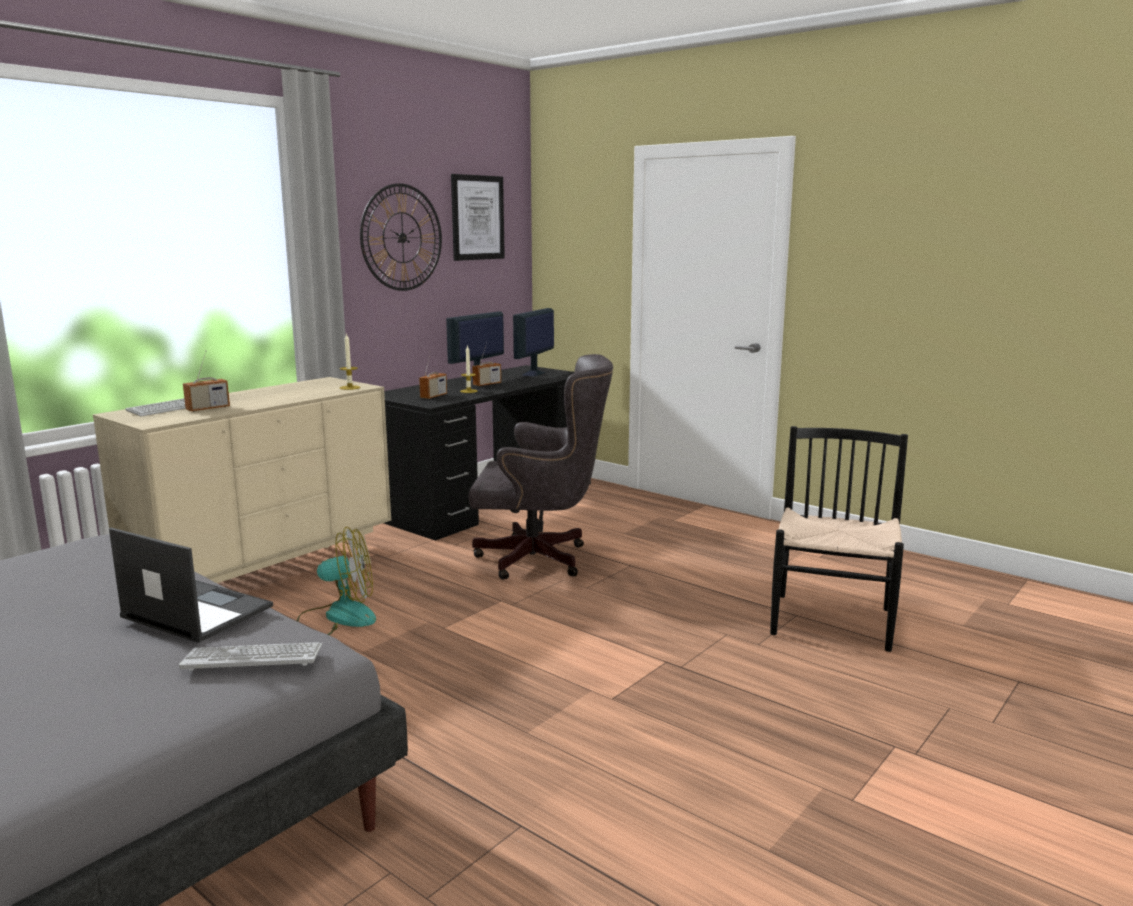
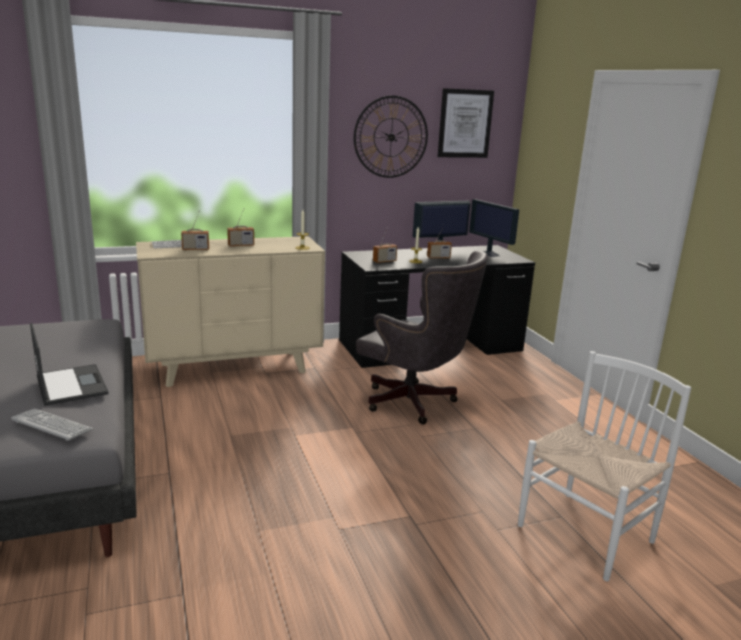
camera: 30 degrees right, 5 degrees up
(262, 396) = (241, 245): none -> radio
(338, 617) = (244, 406): fan -> none
(533, 373) = (489, 254): monitor -> monitor turned 90 degrees counterclockwise
(832, 619) = (588, 532): black chair -> white chair

